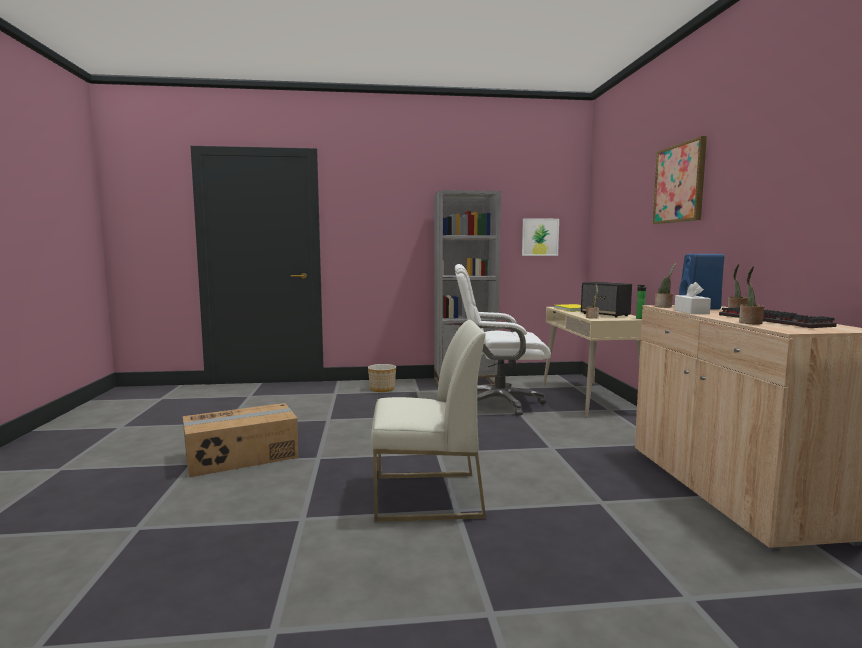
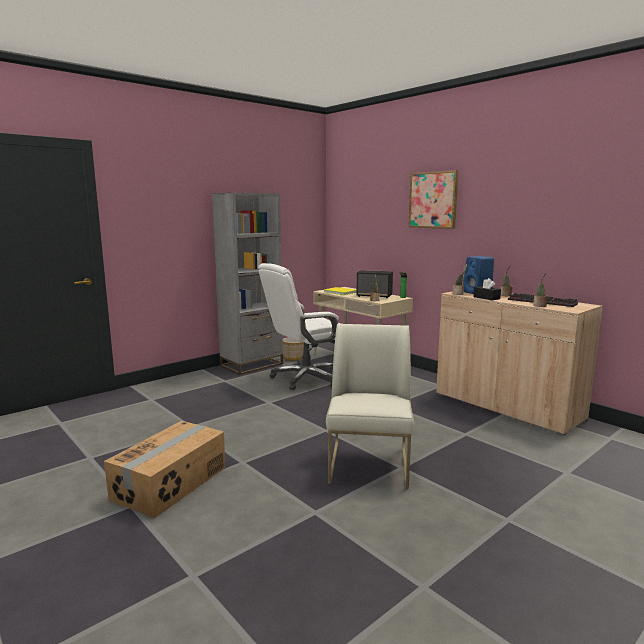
camera: 35 degrees left, 5 degrees up
(382, 389) = (190, 385): planter -> planter (293, 358)
(426, 496) = (369, 465): white chair -> white chair turned 45 degrees counterclockwise
(540, 237) = (294, 230): picture -> none
(691, 312) = (486, 298): white tissue box -> black tissue box

